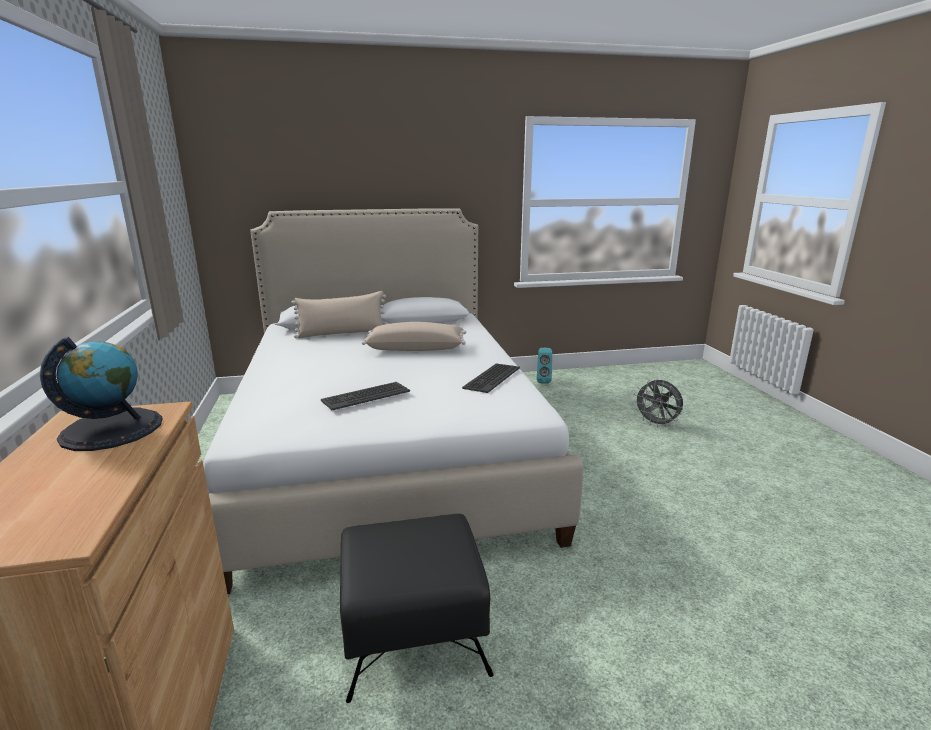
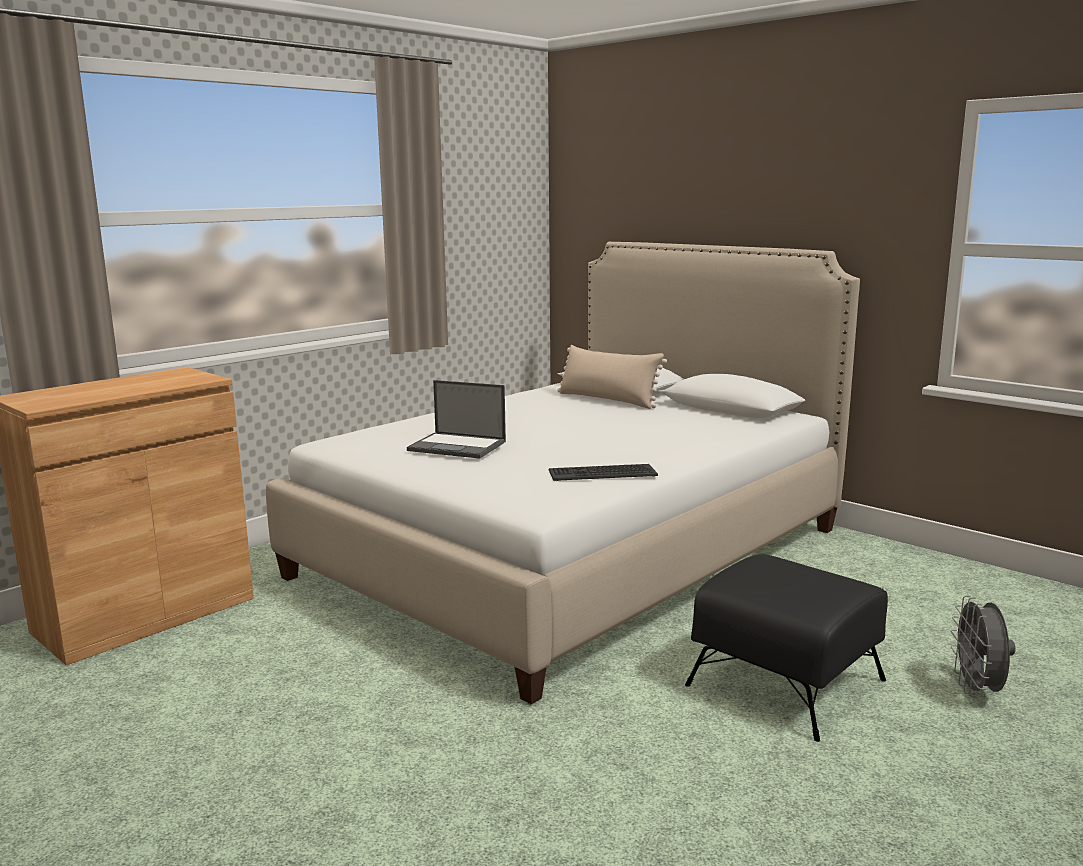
camera: 55 degrees right, 5 degrees down
(112, 429) = (170, 379): globe -> none
(366, 396) = (458, 446): keyboard -> laptop
(414, 631) = (313, 666): black ottoman -> black ottoman (786, 683)
(416, 348) = (627, 430): beige pillow -> none
(543, 381) = (934, 571): turquoise speaker -> none

